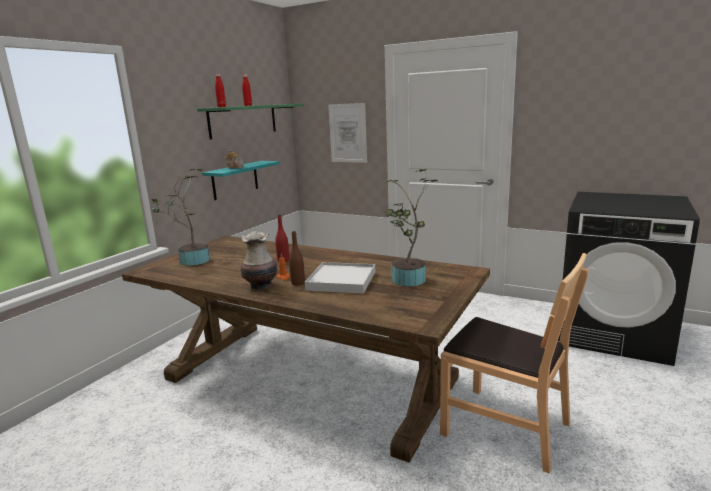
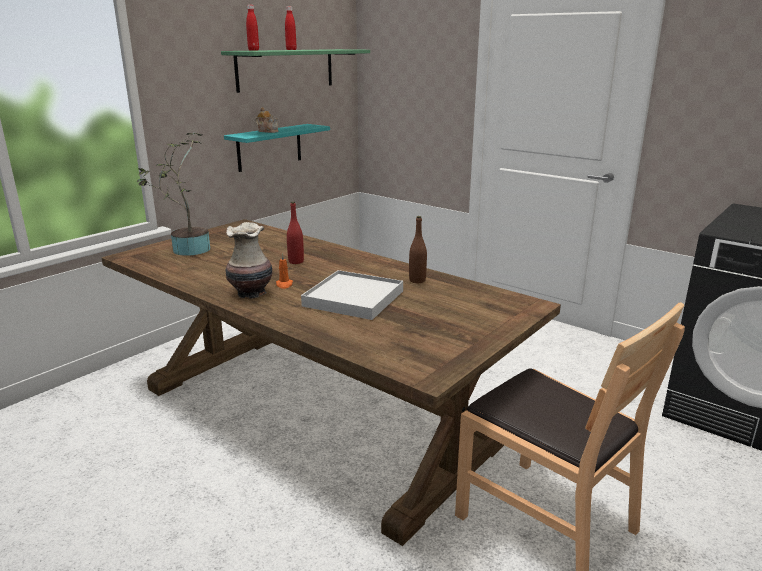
camera: 10 degrees right, 5 degrees up
(298, 283) = (297, 295): brown bottle -> brown bottle (417, 280)
(348, 133) = (425, 94): picture -> none
(407, 281) = (438, 310): potted plant -> none

